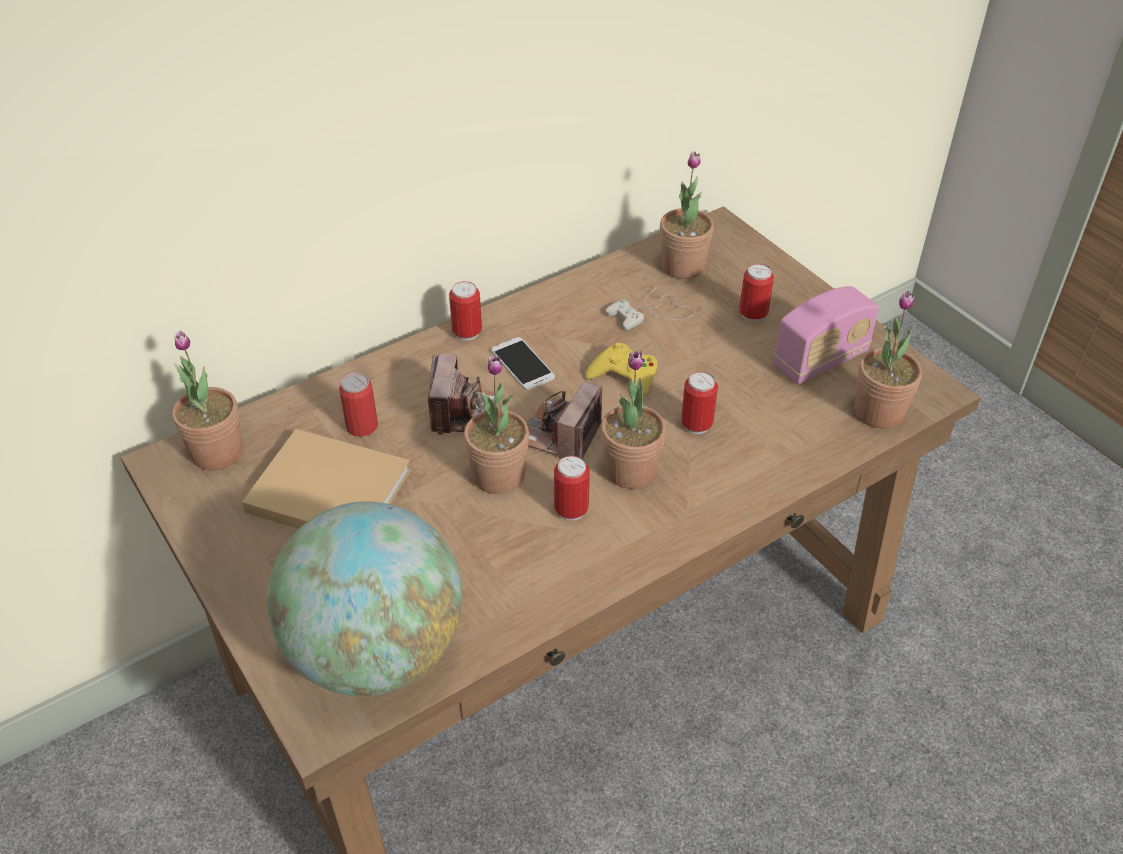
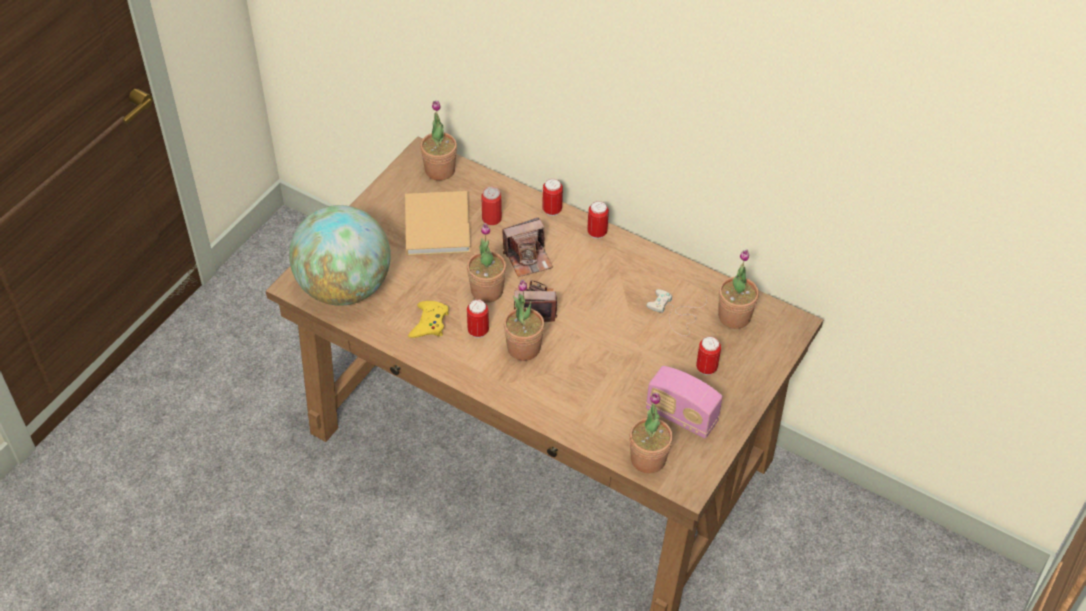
camera: 65 degrees right, 5 degrees up
(522, 364) = (585, 268): phone -> none
(625, 377) = (603, 320): yellow game controller -> yellow game controller (429, 323)
(696, 425) = (580, 368): can -> can (552, 210)

